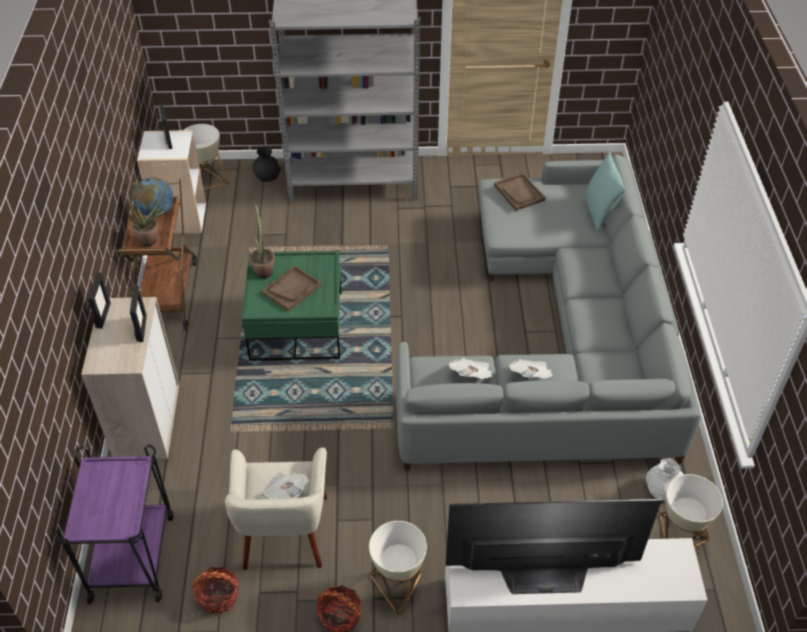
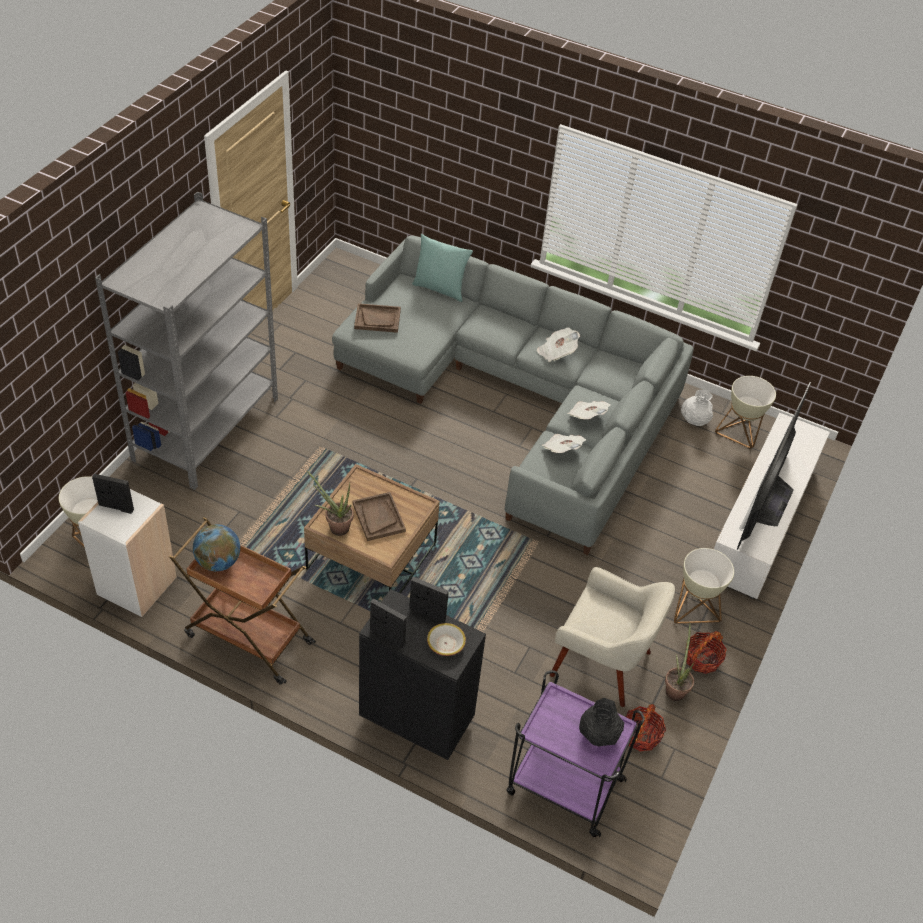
camera: 65 degrees left, 0 degrees up
(116, 352) = (445, 643): none -> bowl
(148, 424) = (414, 719): beige cabinet -> black cabinet
(152, 240) = (260, 580): potted plant -> potted plant (675, 688)
(268, 178) = (140, 490): black vase -> black vase (599, 735)
(285, 493) = (616, 618): newspaper -> newspaper (556, 352)
(297, 326) = (372, 555): green coffee table -> brown coffee table

